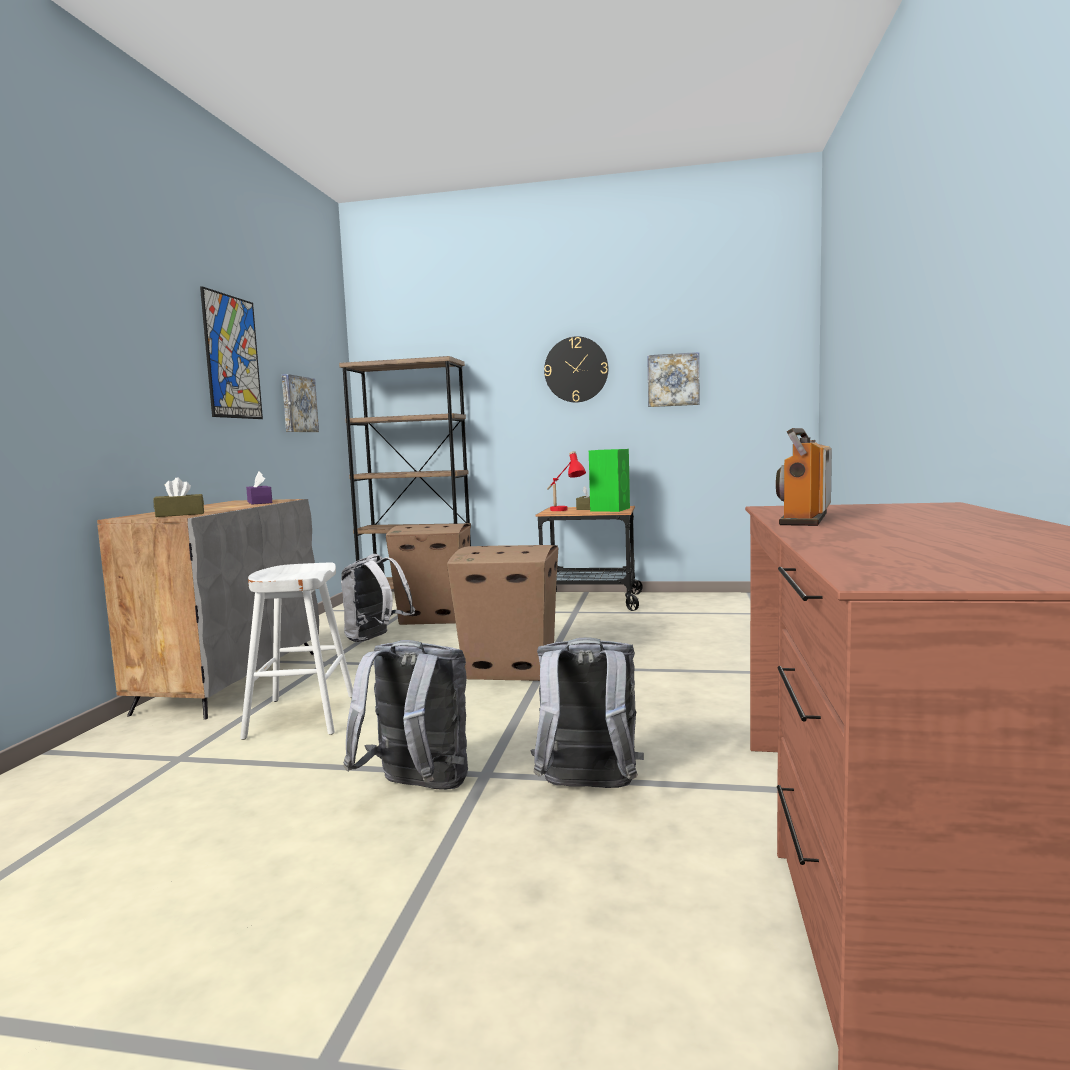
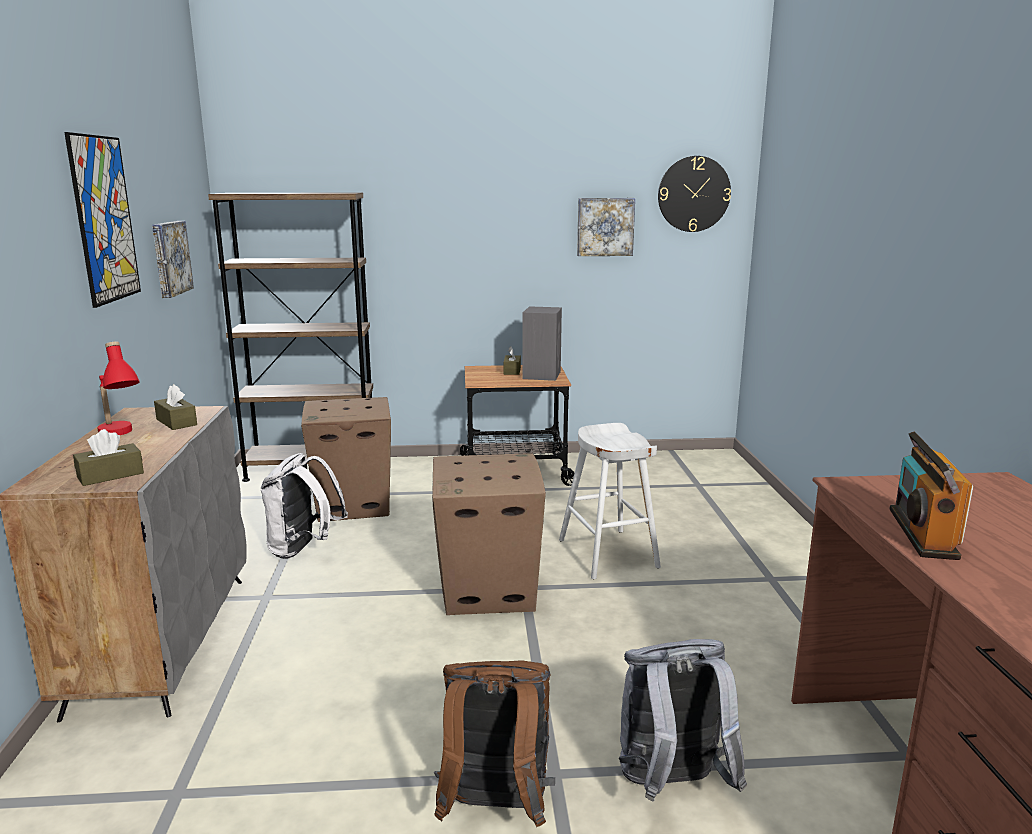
camera: 15 degrees left, 10 degrees up
(259, 502) = (176, 422): purple tissue box -> brown tissue box
(301, 716) = (290, 699): white stool -> white stool (608, 554)
(417, 789) = (495, 809): grey backpack -> brown backpack
(564, 511) = (492, 378): red table lamp -> red table lamp (120, 437)
(576, 369) = (497, 209): wall clock -> wall clock (693, 194)
(610, 509) = (542, 375): green speaker -> grey speaker

